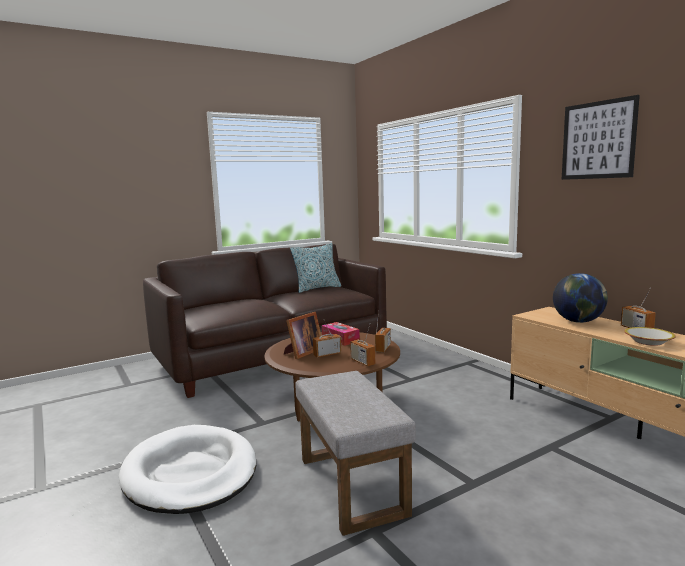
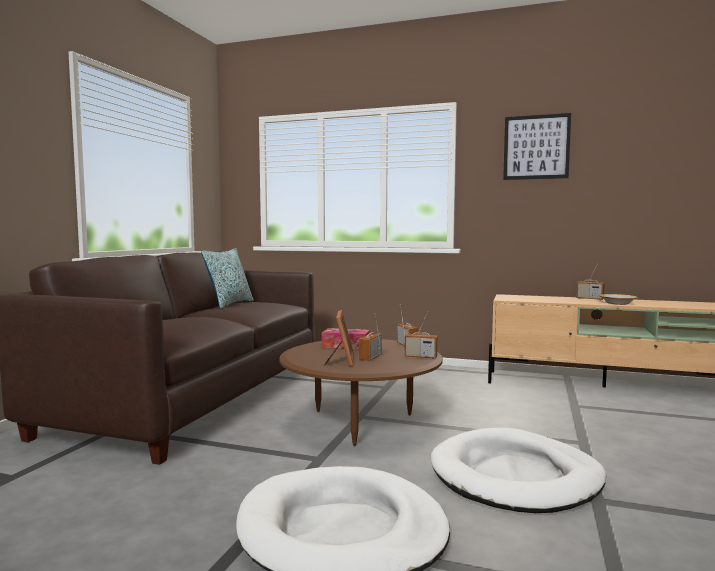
camera: 40 degrees left, 5 degrees down
(353, 486) = (515, 476): grey ottoman -> white dog bed
(578, 321) = (546, 299): globe -> none

